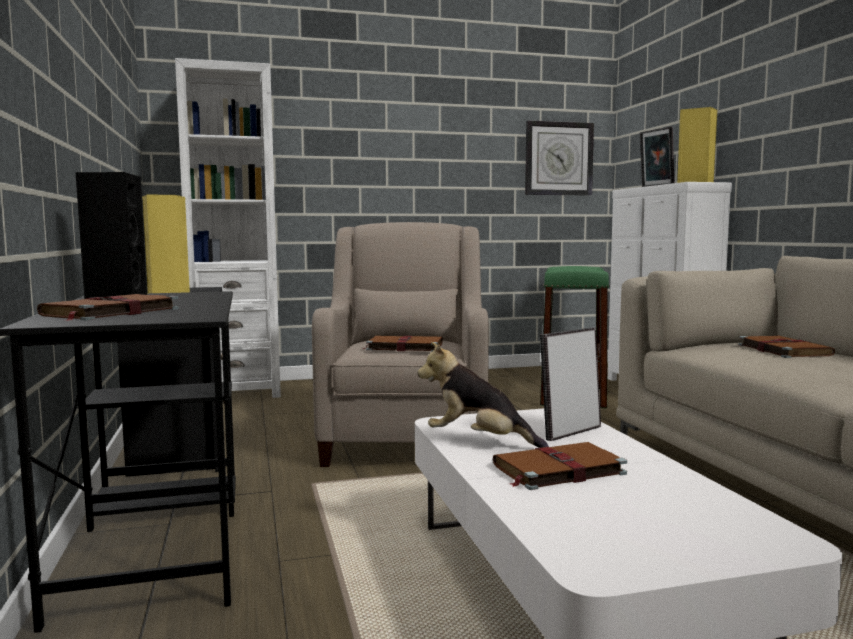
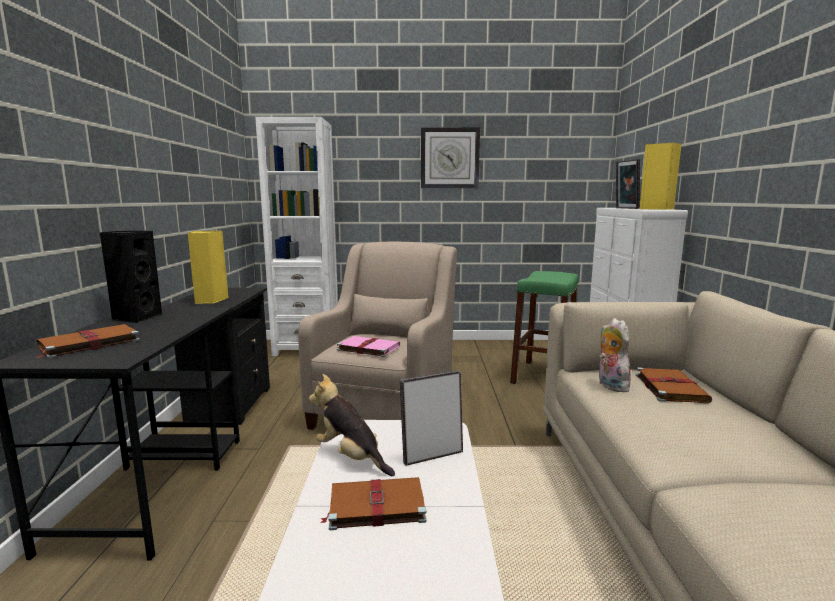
camera: 15 degrees right, 5 degrees up
(403, 347) = (367, 348): brown book -> pink book
(558, 159) = (562, 177): wall clock -> wall clock (449, 158)
(722, 353) = (610, 385): none -> plush toy

